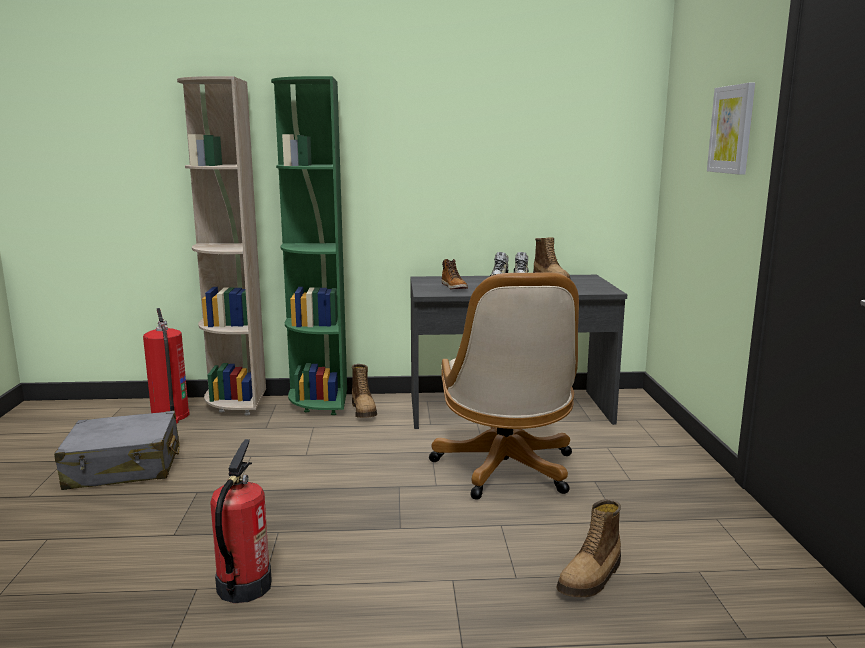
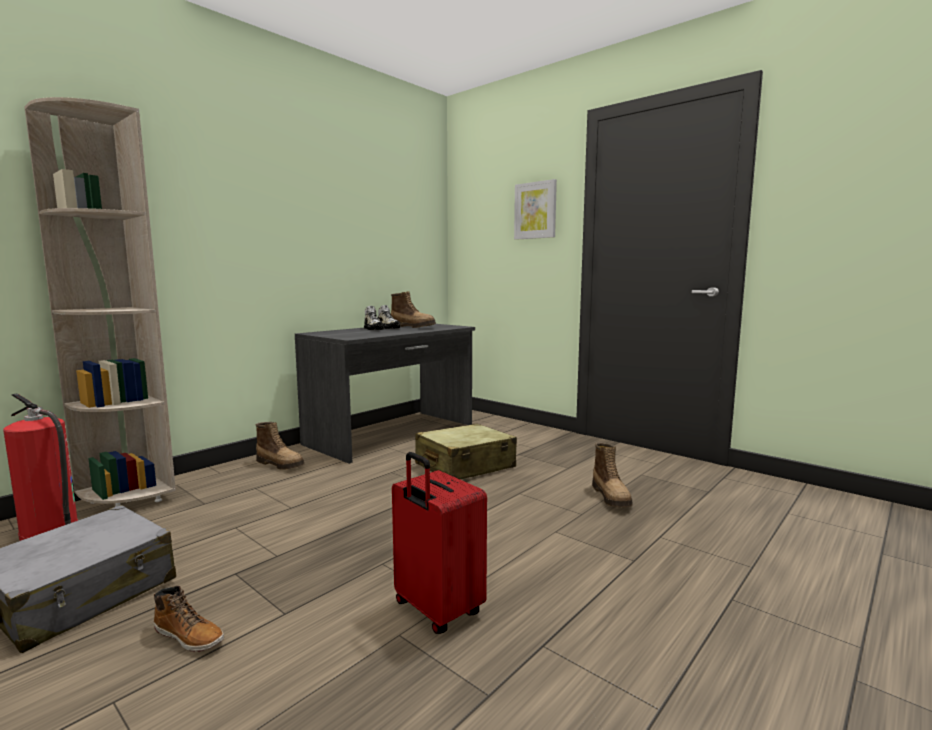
camera: 45 degrees left, 5 degrees down
(243, 587) = (436, 610): fire extinguisher -> red suitcase
(319, 407) = (229, 474): green bookcase -> none
(454, 287) = (356, 334): boot -> boot (190, 636)
(507, 472) = (464, 466): office chair -> beige suitcase

